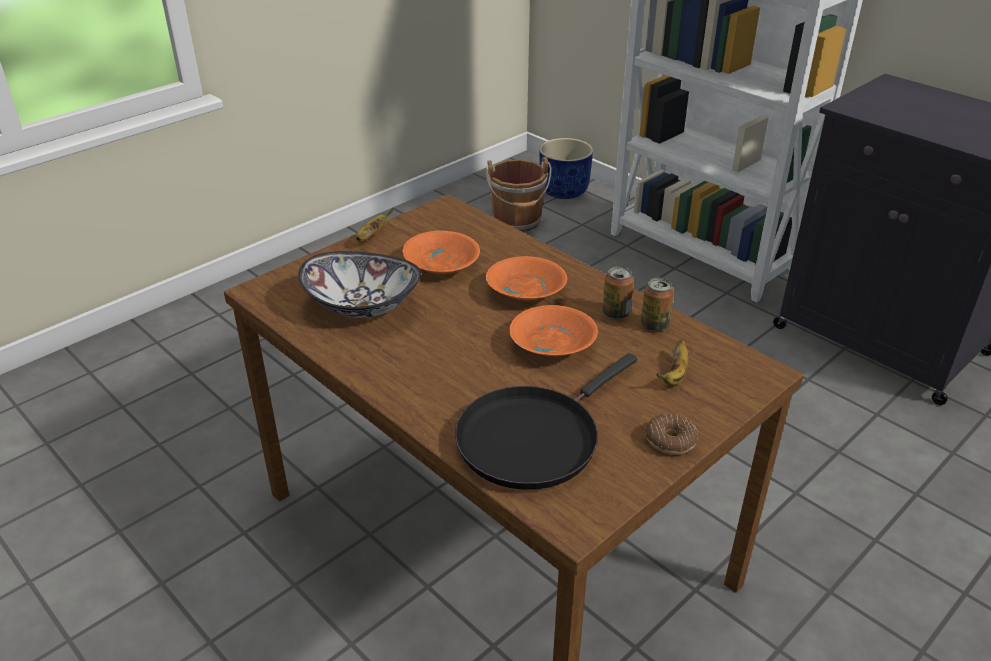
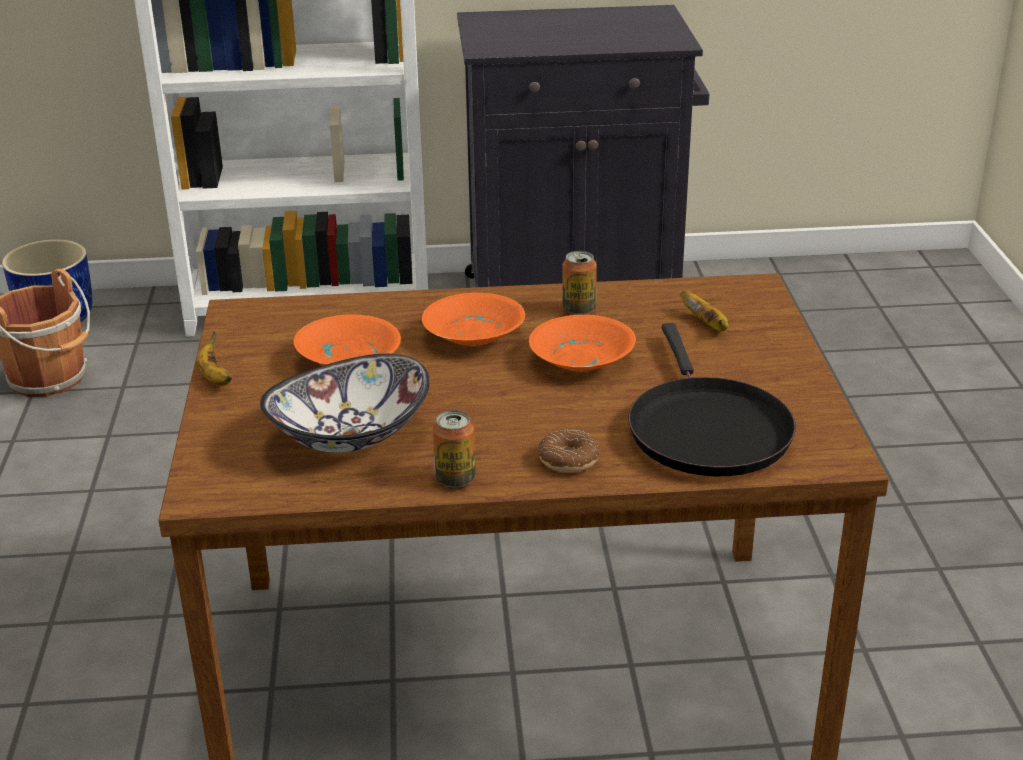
camera: 50 degrees left, 5 degrees down
(654, 325) = (624, 300): can -> can (455, 478)
(670, 440) = (790, 367): donut -> donut (568, 460)

